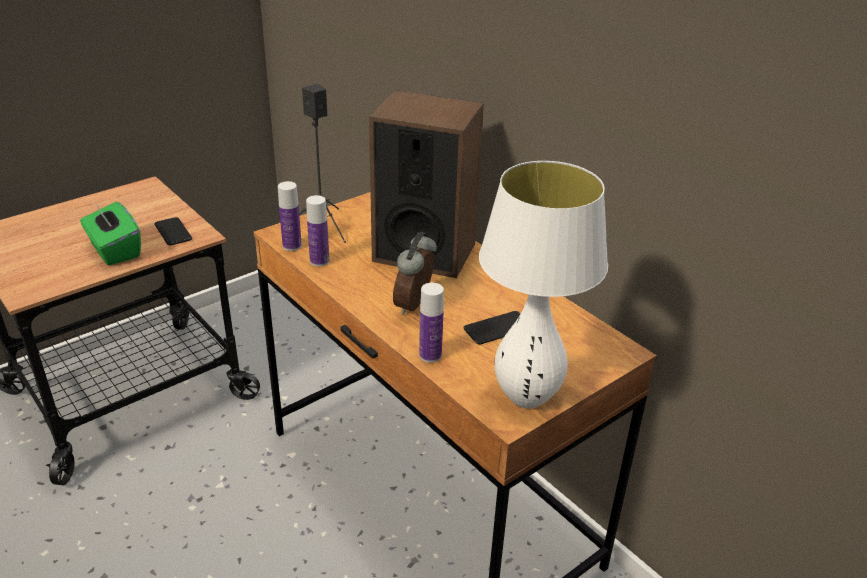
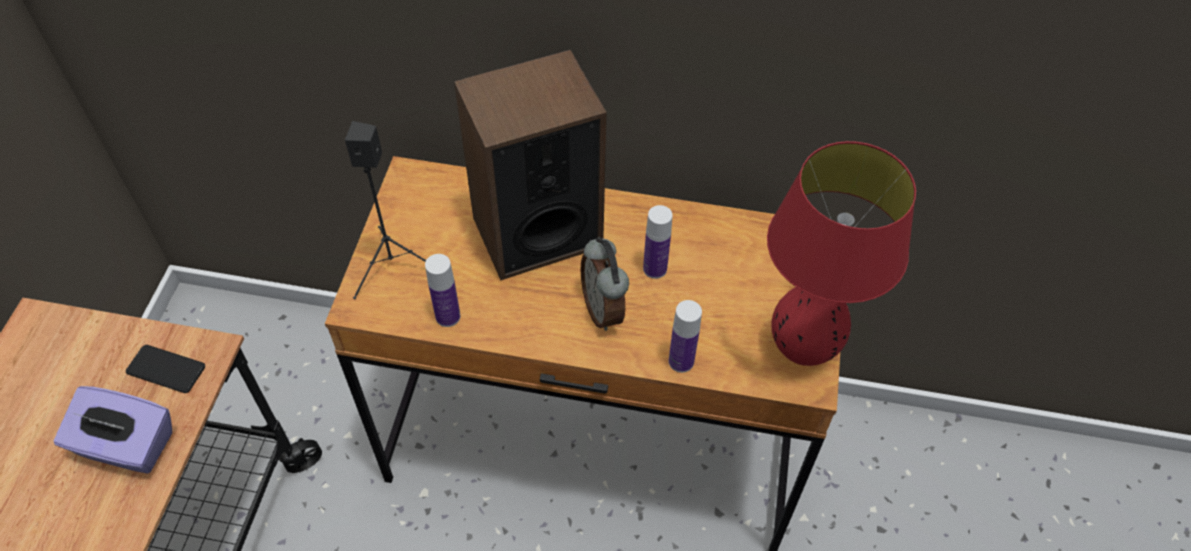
camera: 40 degrees left, 20 degrees up
(114, 250) = (126, 446): green tissue box -> purple tissue box
(292, 246) = (394, 315): bottle -> bottle (655, 269)
(497, 328) = (702, 286): phone -> none
(526, 398) = (802, 350): white table lamp -> red table lamp

